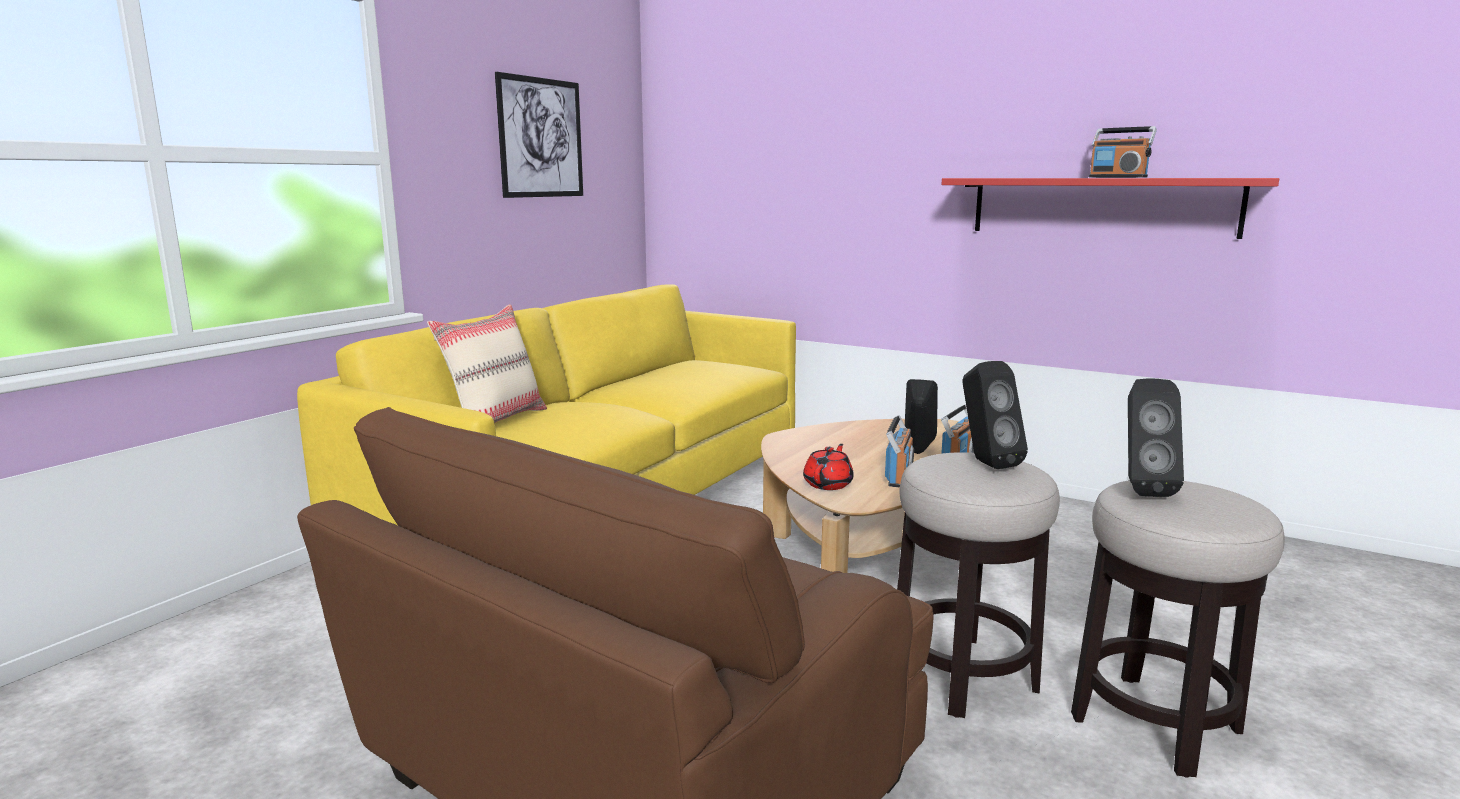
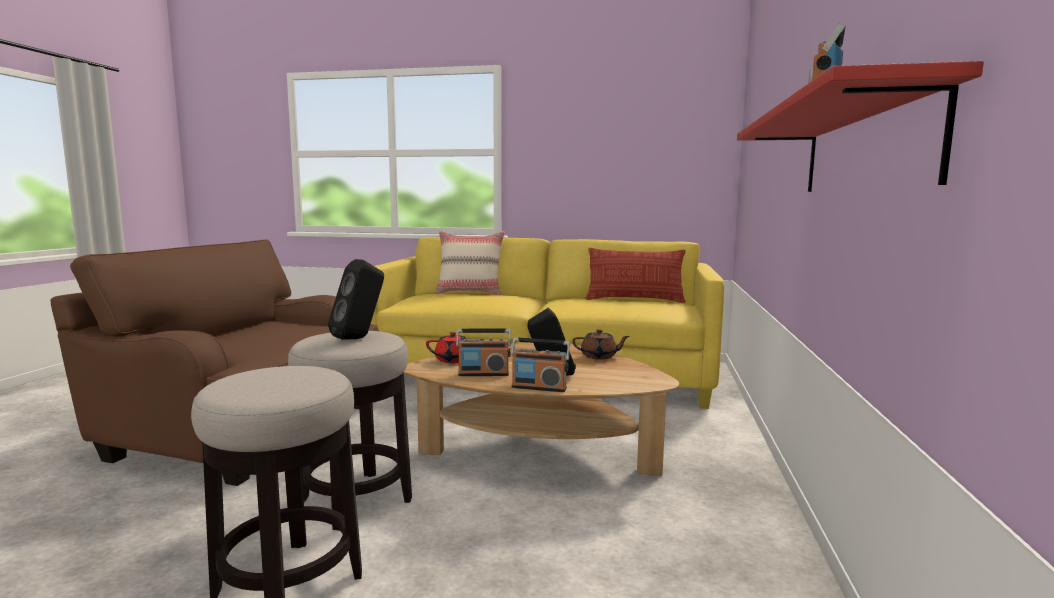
camera: 70 degrees right, 5 degrees down
(541, 138) = (619, 135): picture -> none
(667, 368) = (634, 300): none -> pillow
(849, 428) = (599, 356): none -> brown teapot
(1141, 489) = (298, 368): black speaker -> none

